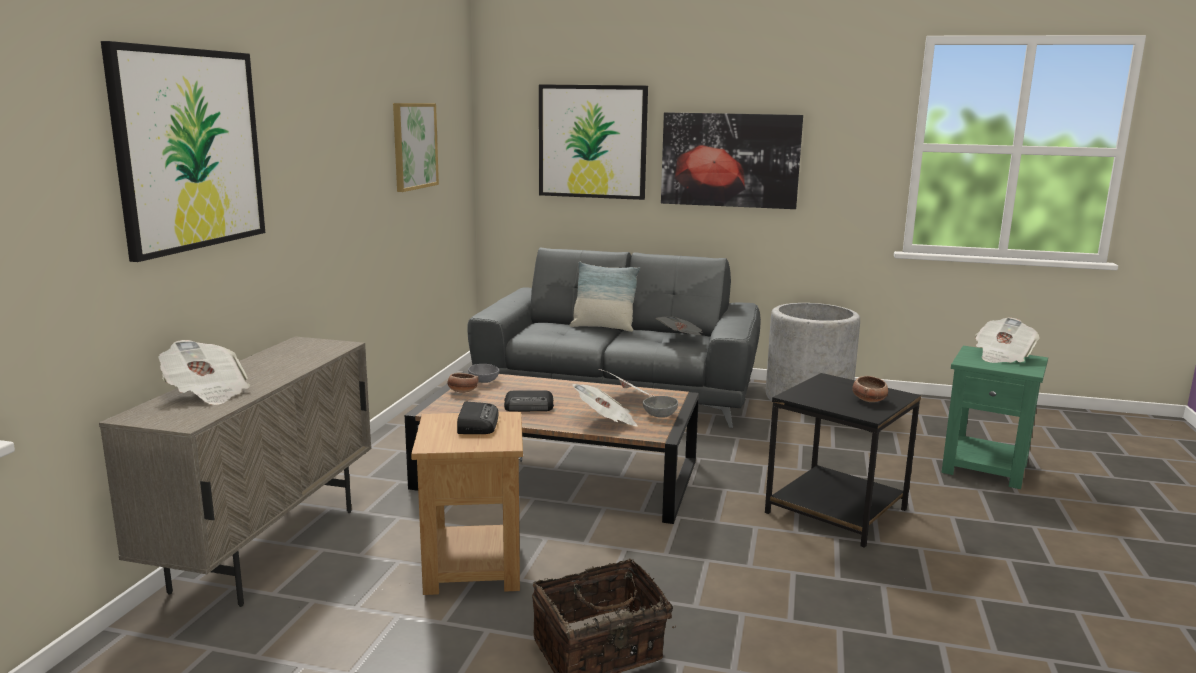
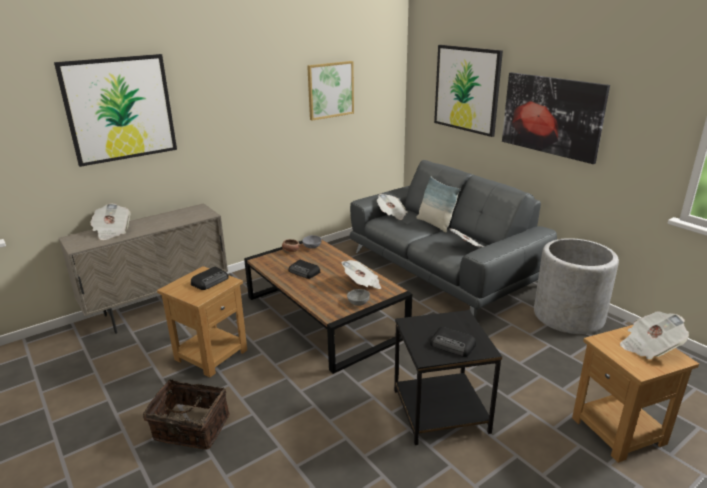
camera: 40 degrees right, 10 degrees up
(606, 421) = (323, 296): newspaper -> newspaper (392, 214)
(869, 400) = (453, 345): bowl -> radio
(986, 468) = (619, 431): green side table -> brown side table

